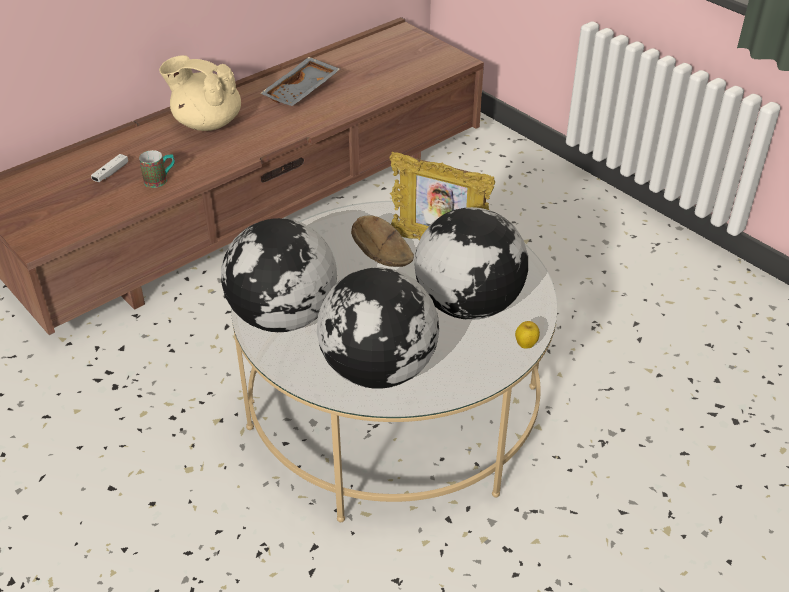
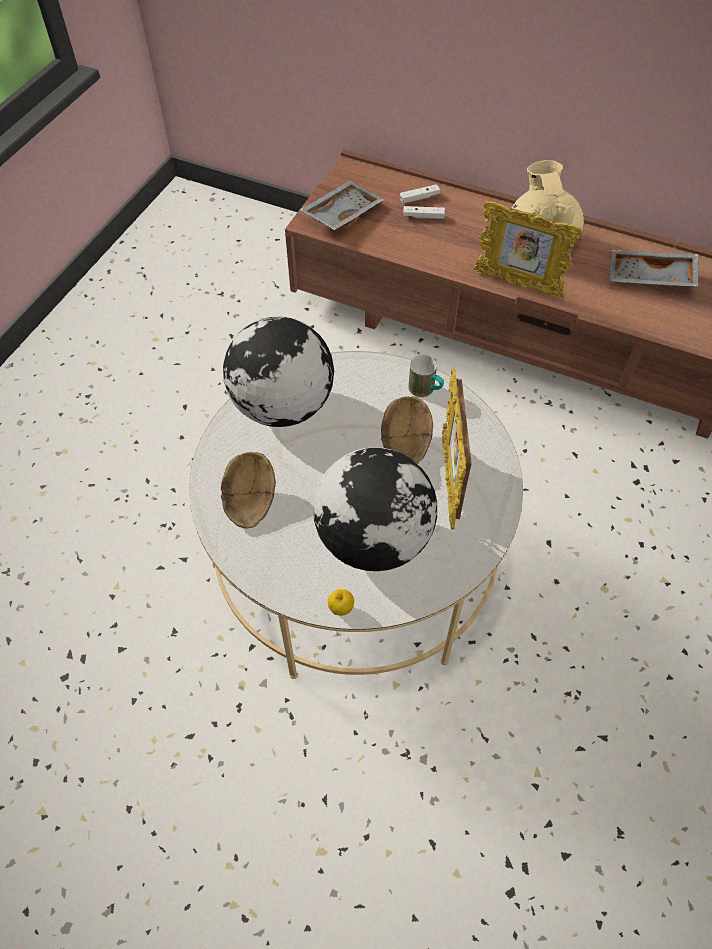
camera: 65 degrees right, 15 degrees up
(48, 220) = (341, 213): none -> grey tray
(84, 167) = (419, 198): none -> white game controller
(160, 180) = (436, 250): mug -> mug (425, 390)
(246, 152) = (517, 284): none -> picture frame
(379, 371) = (248, 501): globe -> brown bowl

